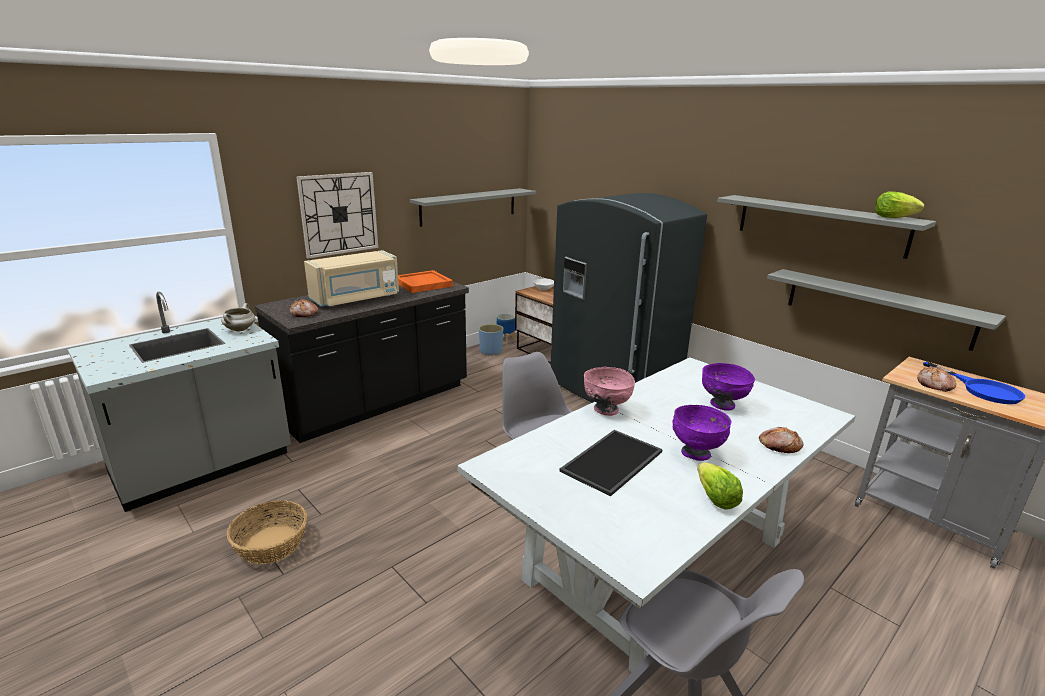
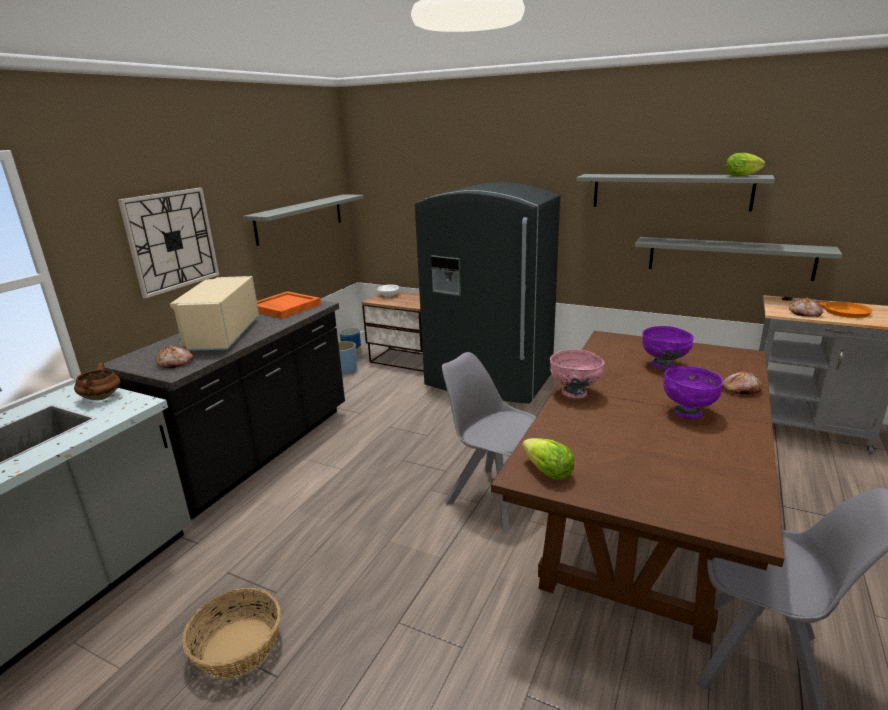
camera: 20 degrees left, 0 degrees up
(240, 330) = (101, 398): white cooking pot -> brown cooking pot
(356, 299) = (223, 335): beige microwave -> beige microwave turned 150 degrees clockwise
(613, 462) = (630, 440): tray -> none
(656, 561) = (640, 529): white dining table -> brown dining table
(715, 499) = (743, 448): lettuce -> lettuce (547, 472)
(982, 389) = (837, 310): blue frying pan -> orange frying pan

